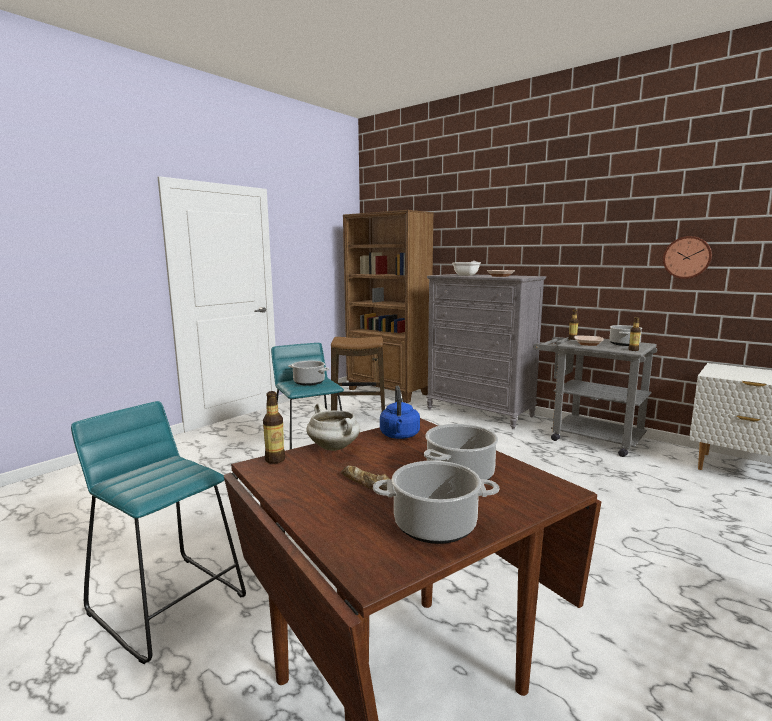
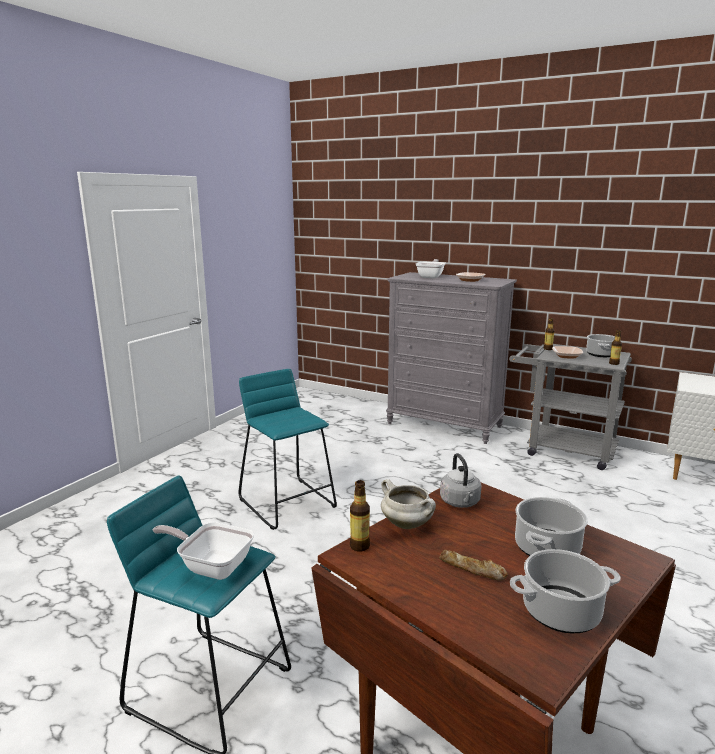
camera: 10 degrees left, 5 degrees up
(161, 478) = (211, 566): none -> frying pan
(309, 382) = (287, 417): cooking pot -> none
(359, 417) = (316, 439): stool -> none
(388, 392) = (336, 403): brown bookcase -> none
(400, 436) = (460, 503): blue kettle -> grey kettle
(687, 257) = (663, 266): wall clock -> none

